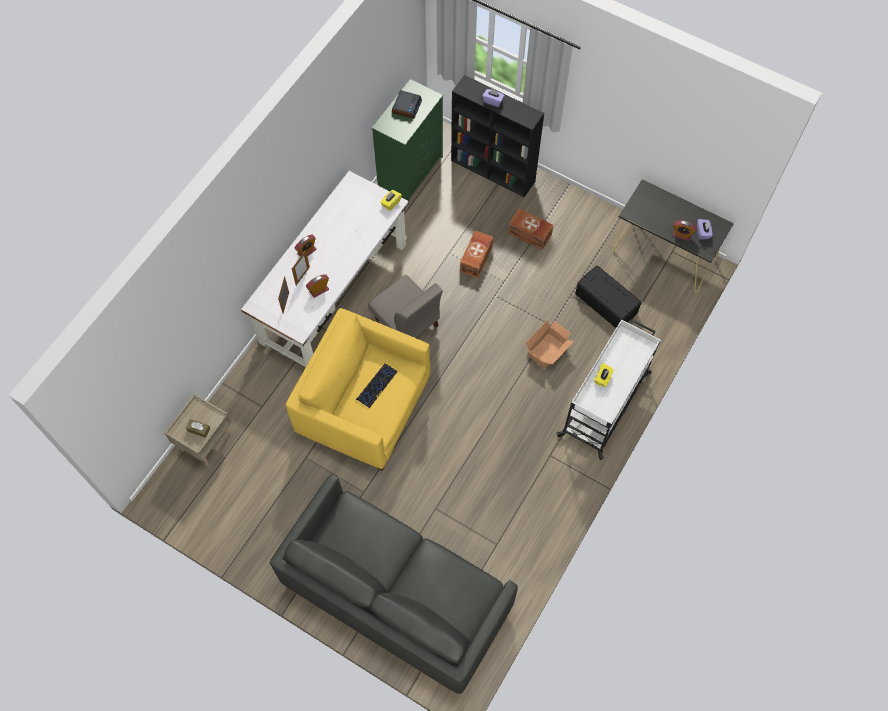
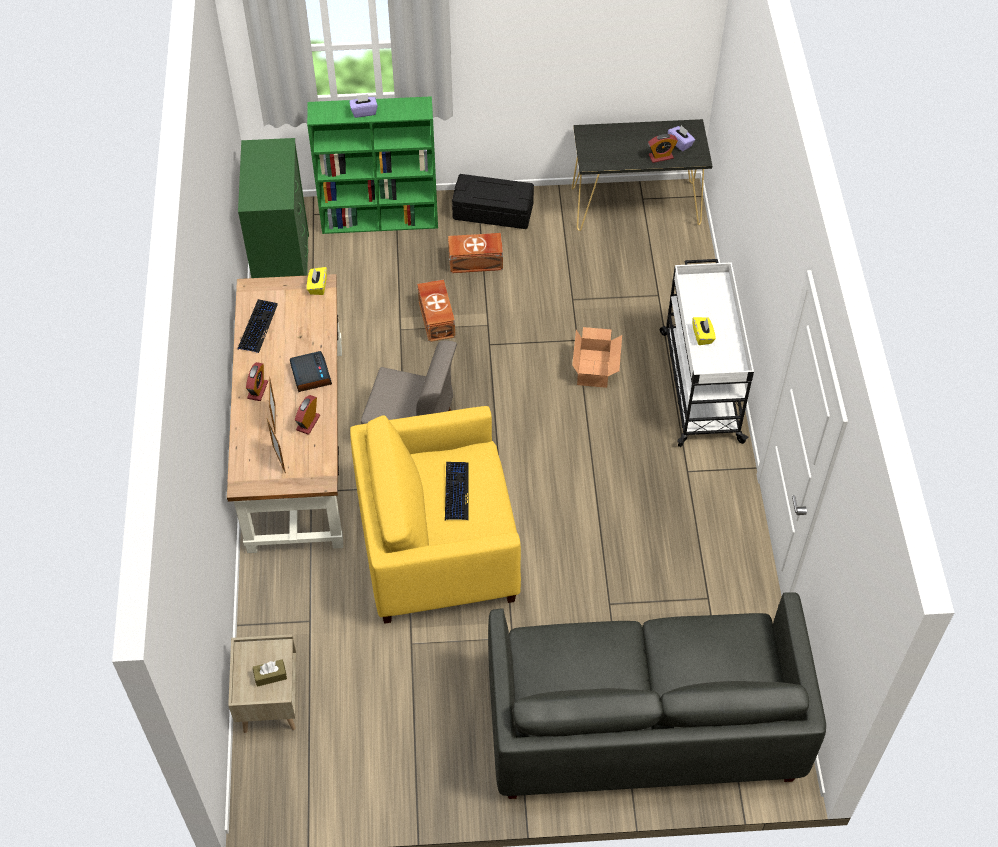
camera: 35 degrees left, 10 degrees down
(334, 292) = (296, 444): white desk -> brown desk
(337, 209) = (257, 326): none -> keyboard
(406, 106) = (262, 170): alarm clock -> alarm clock (310, 375)
(493, 171) = (381, 219): black bookcase -> green bookcase
(606, 303) = (617, 285): black storage box -> black storage box (493, 211)

